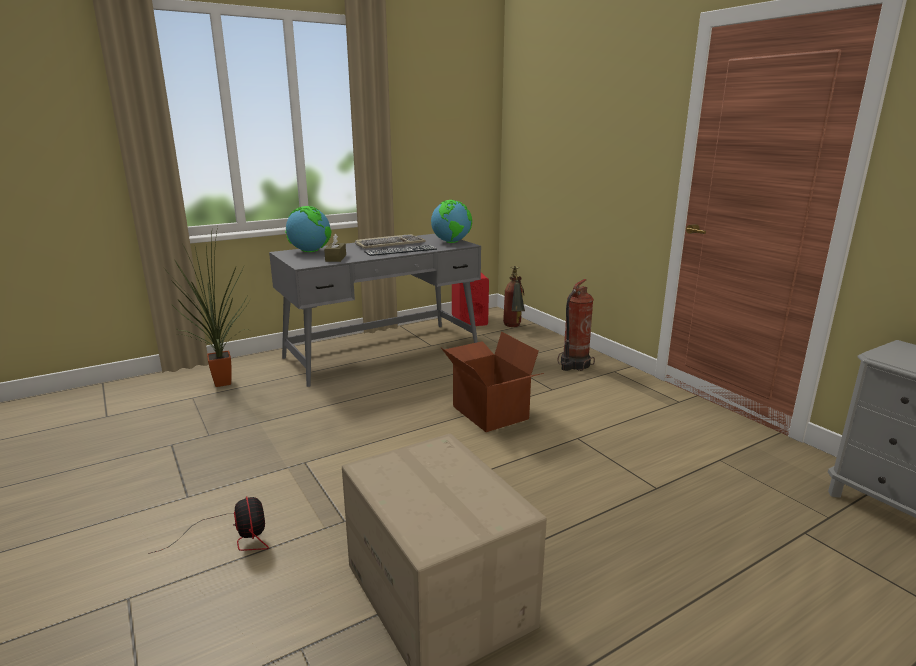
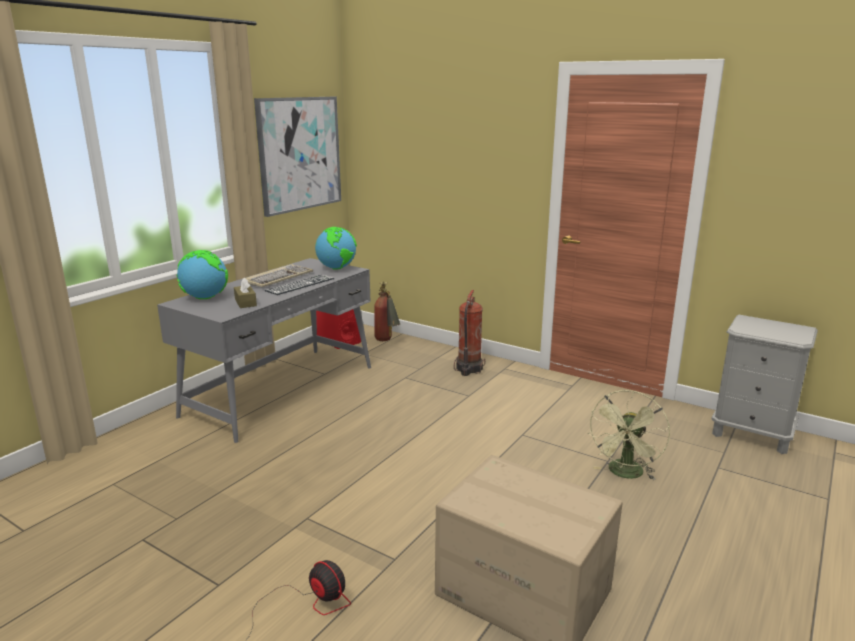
camera: 25 degrees left, 0 degrees up
(222, 385) = (135, 462): potted plant -> none
(444, 131) = (299, 154): none -> picture
(488, 413) = (434, 429): cardboard box -> none
(666, 508) = (625, 474): none -> green fan

